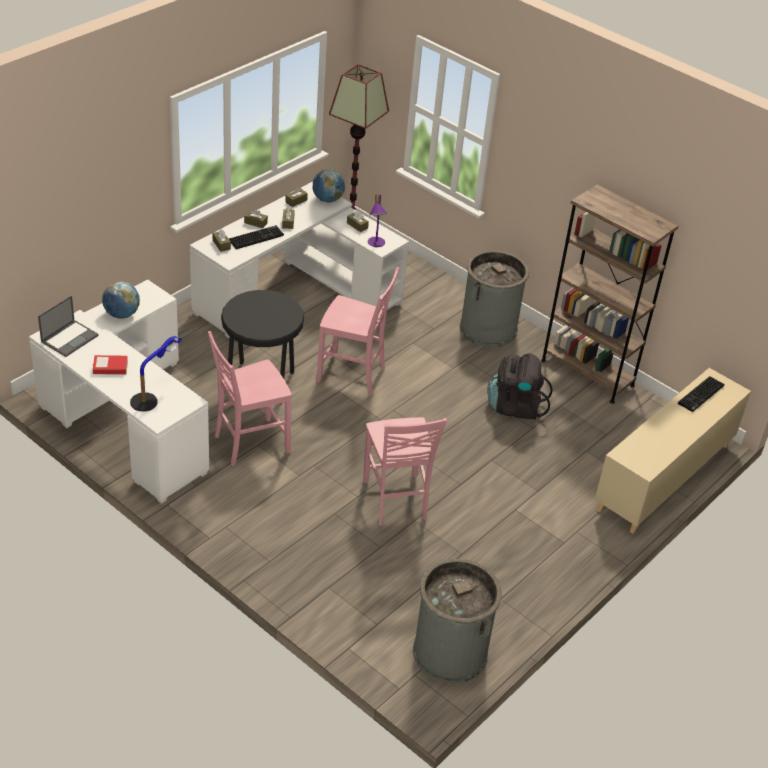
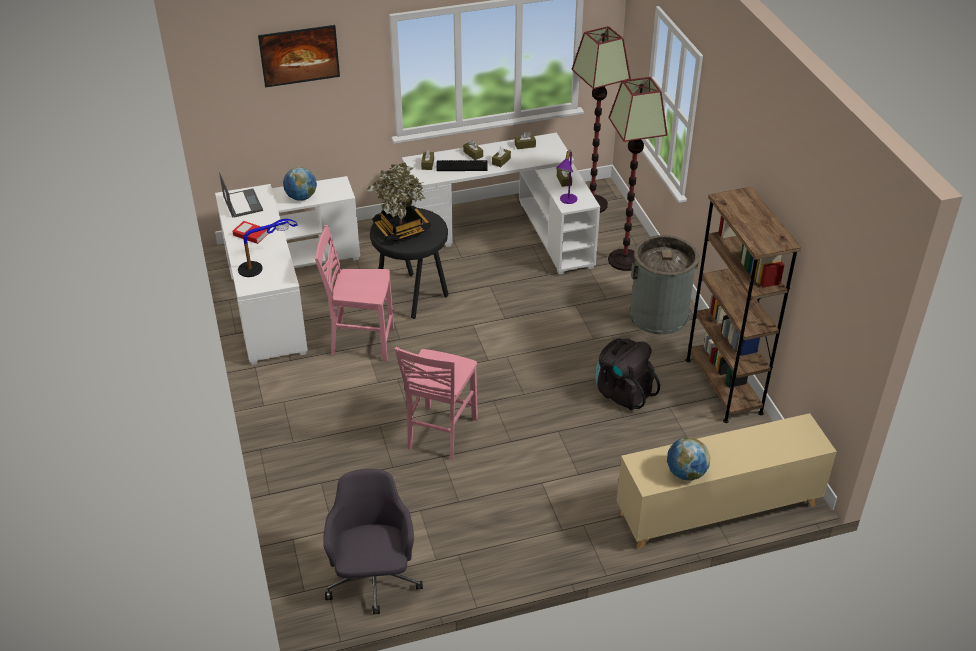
camera: 35 degrees right, 0 degrees up
(70, 338) = (242, 203): laptop -> laptop turned 90 degrees counterclockwise
(93, 175) = (301, 68): none -> picture
(256, 316) = (401, 229): none -> potted plant
(327, 199) = (554, 151): globe -> globe (685, 473)
(352, 375) = (496, 315): pink chair -> none
(420, 288) = (625, 260): none -> floor lamp
(450, 651) = (374, 580): grey trash can -> grey office chair
(701, 395) = (775, 436): keyboard -> none

